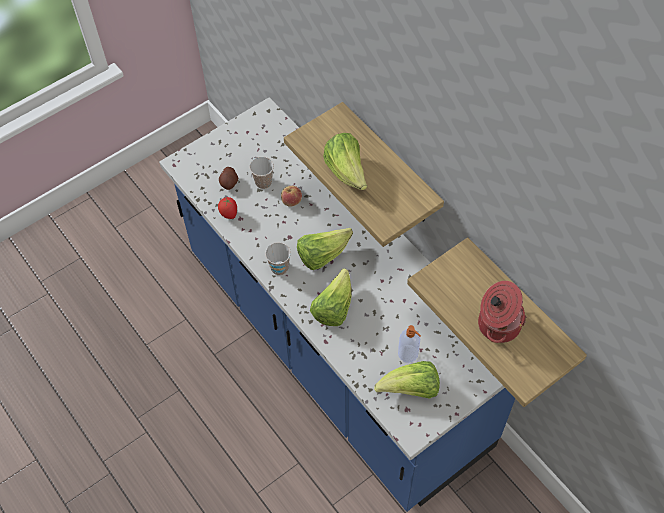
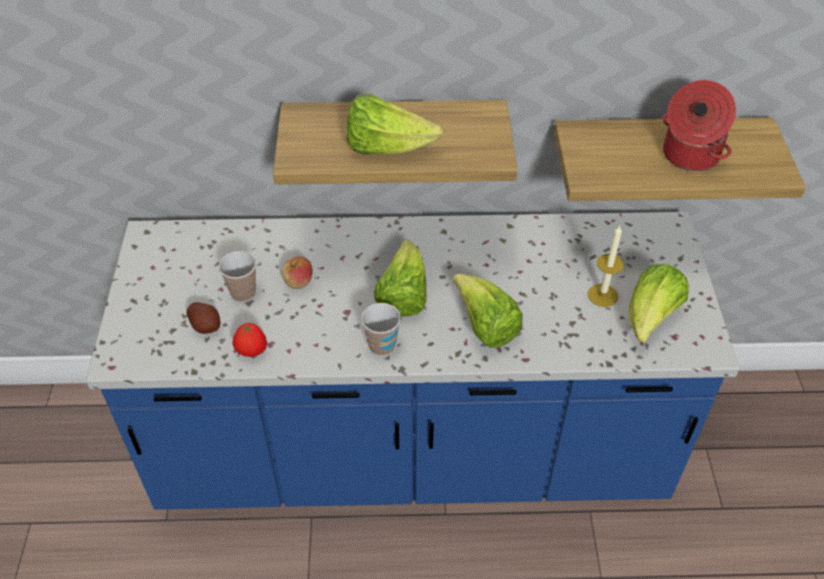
camera: 55 degrees left, 10 degrees down
(408, 354) = (602, 295): soap dispenser -> candle

